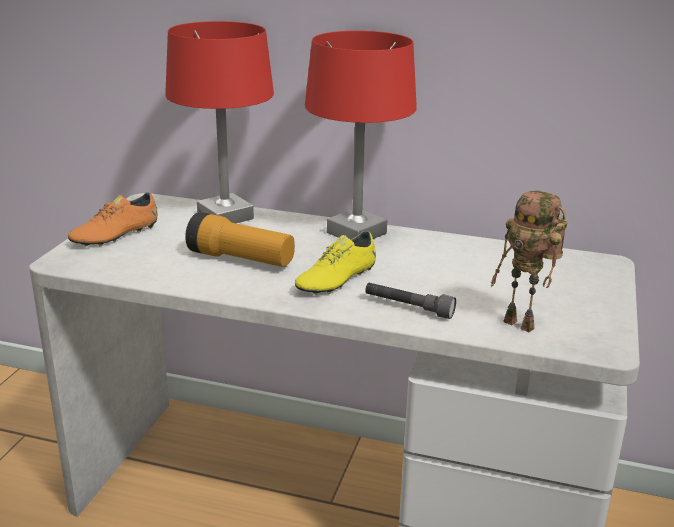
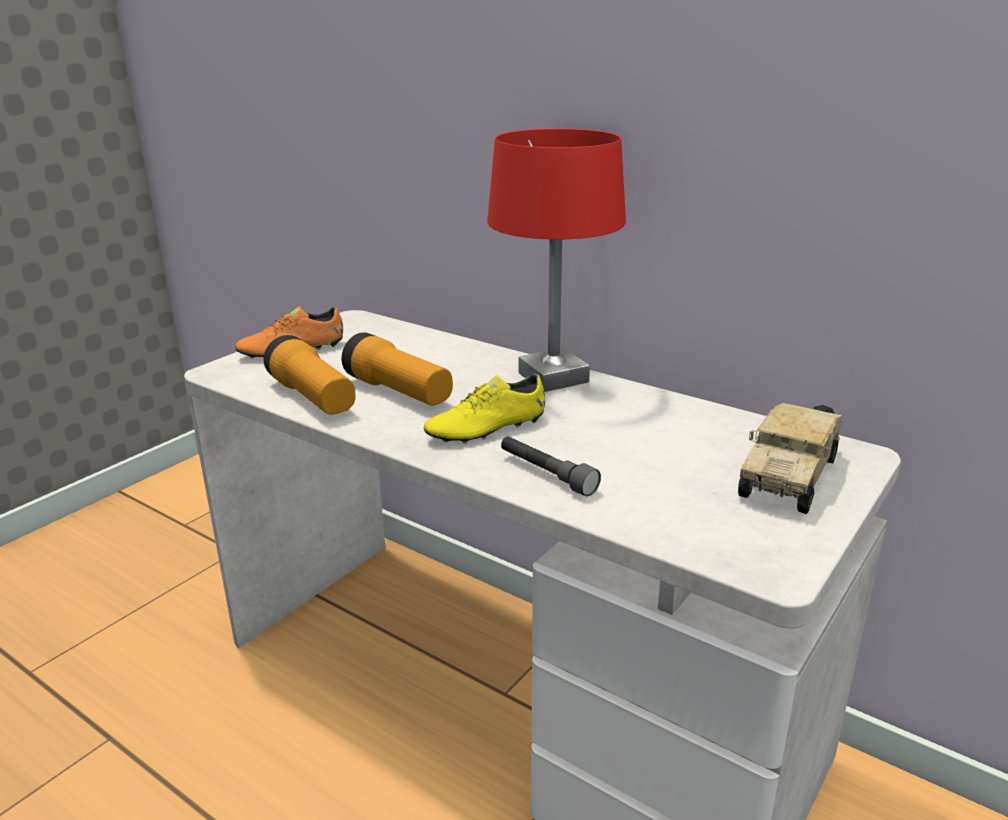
camera: 20 degrees right, 0 degrees up
(170, 273) = (312, 397): none -> flashlight
(225, 216) = (420, 343): red table lamp -> none
(522, 324) = (679, 519): toy robot -> none
(572, 283) = (789, 474): none -> toy truck

